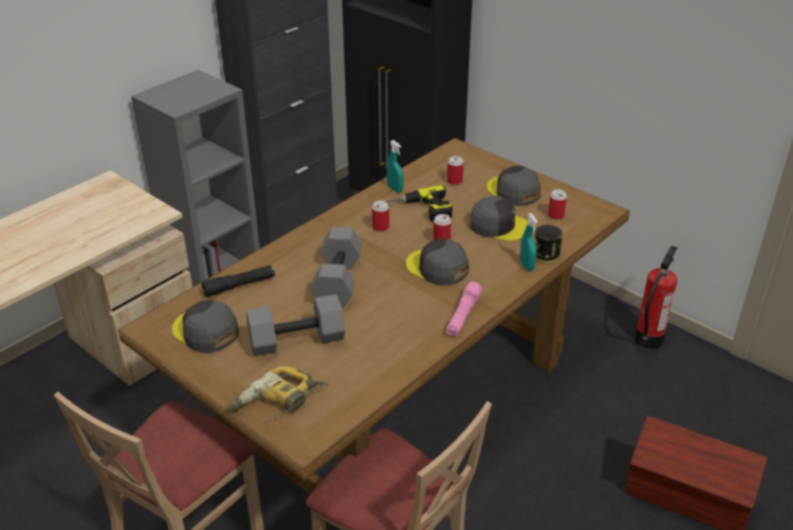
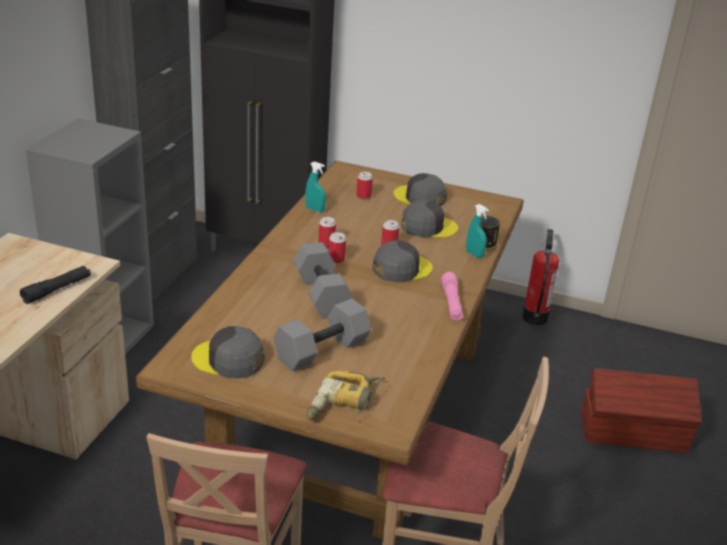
camera: 25 degrees left, 5 degrees down
(239, 286) = (231, 315): black flashlight -> black flashlight (57, 290)
(419, 210) = (351, 224): power drill -> none
(437, 268) = (401, 268): grey cap -> grey cap turned 135 degrees clockwise
(556, 216) = (469, 212): can -> can (336, 259)

